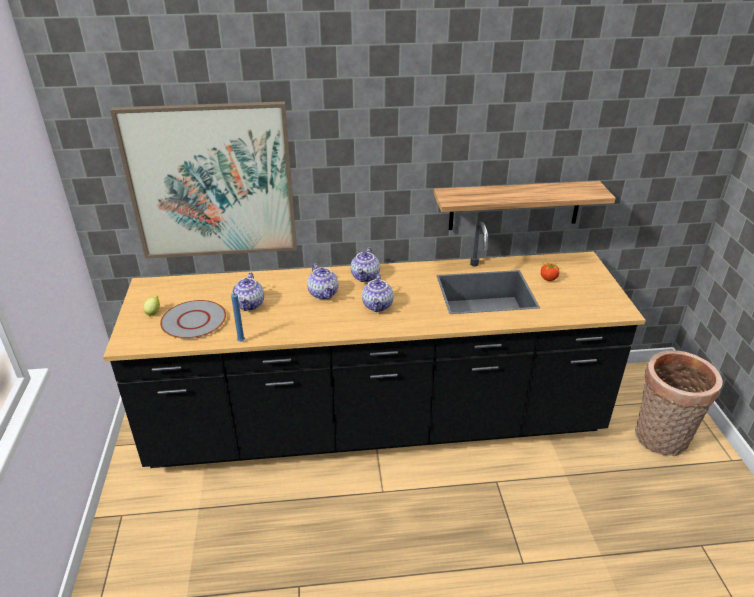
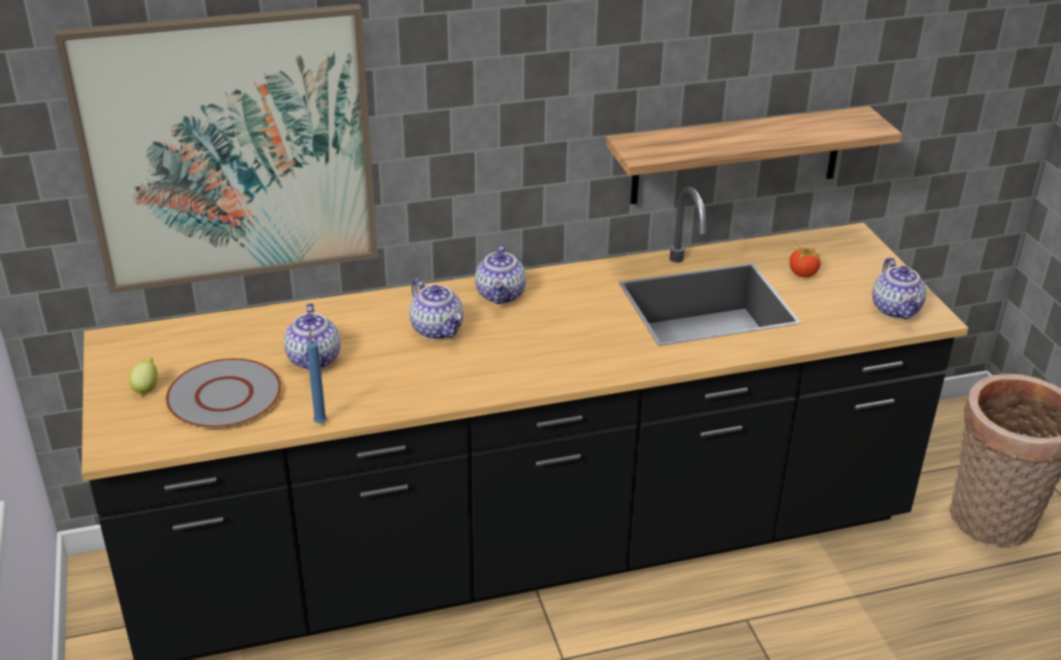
camera: 10 degrees left, 0 degrees up
(378, 306) = (537, 343): teapot -> teapot (897, 310)

